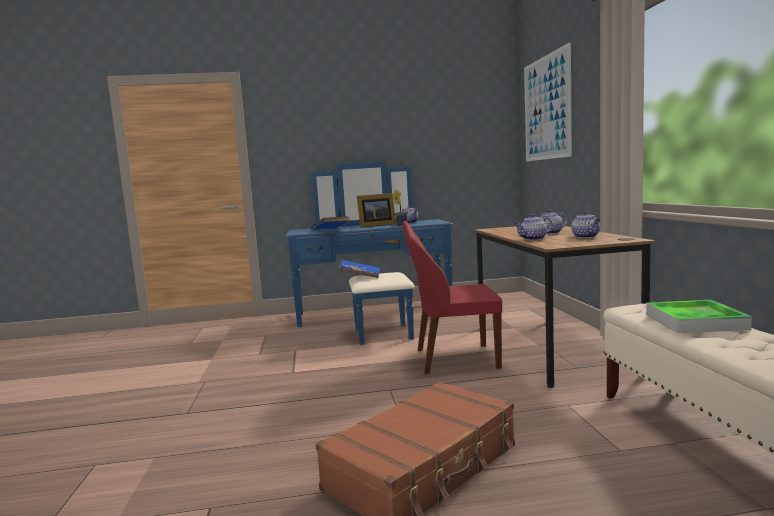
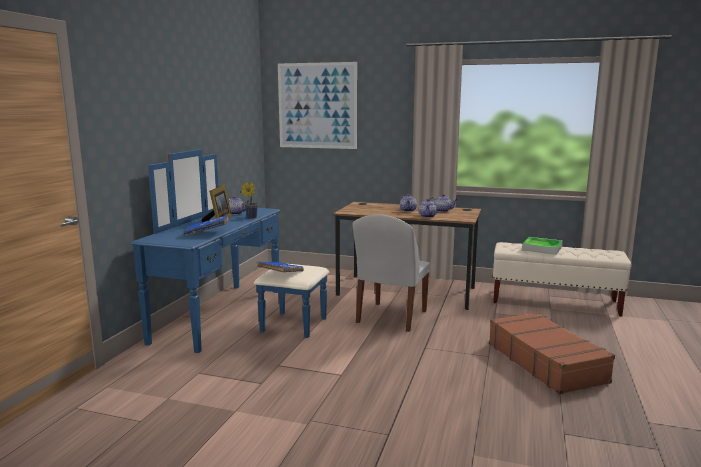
camera: 65 degrees left, 5 degrees up
(453, 359) = (390, 318): red chair -> white chair

